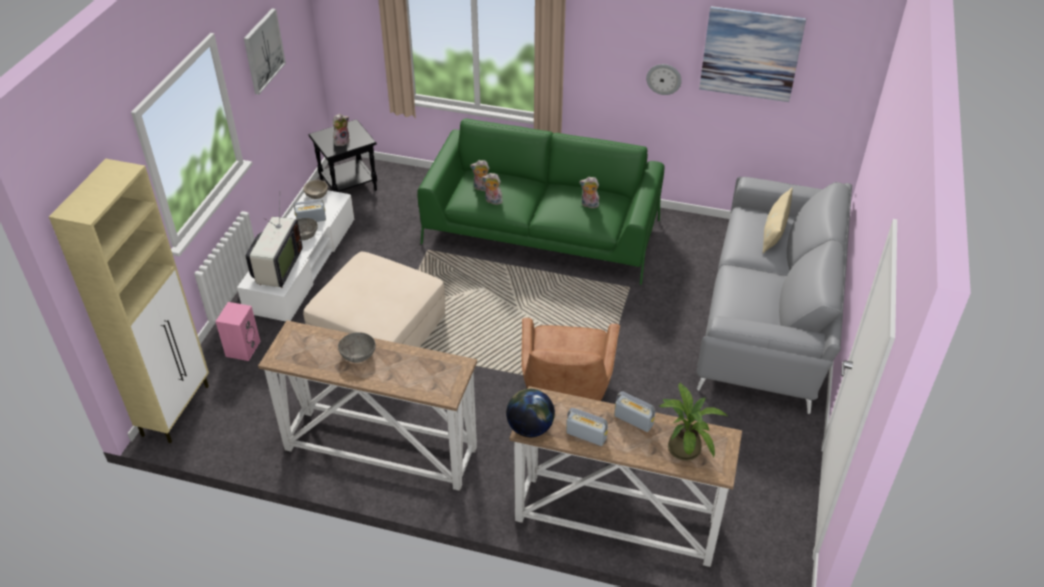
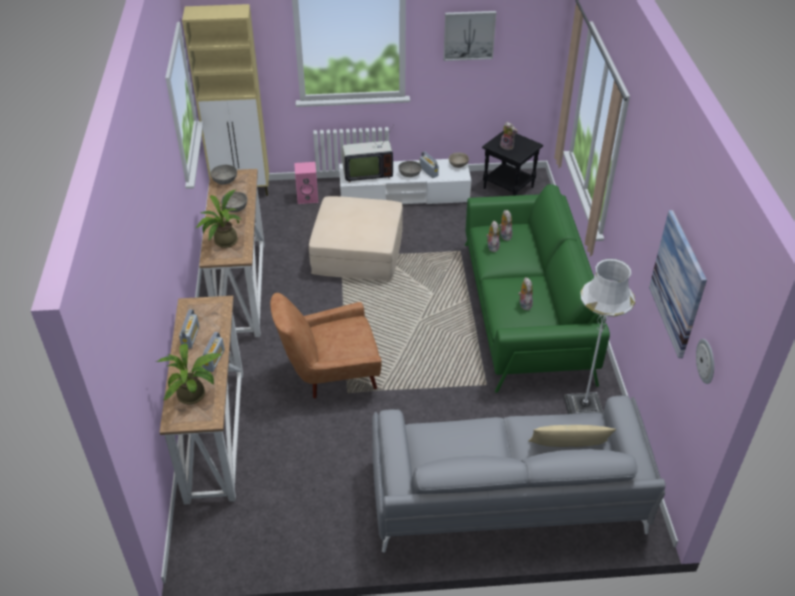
camera: 70 degrees right, 0 degrees up
(290, 355) = (224, 180): none -> grey bowl
(422, 378) = (223, 242): none -> potted plant
(530, 428) = (190, 306): globe -> none
(664, 79) = (643, 258): wall clock -> wall clock (706, 361)
(683, 237) = (583, 409): none -> white floor lamp

